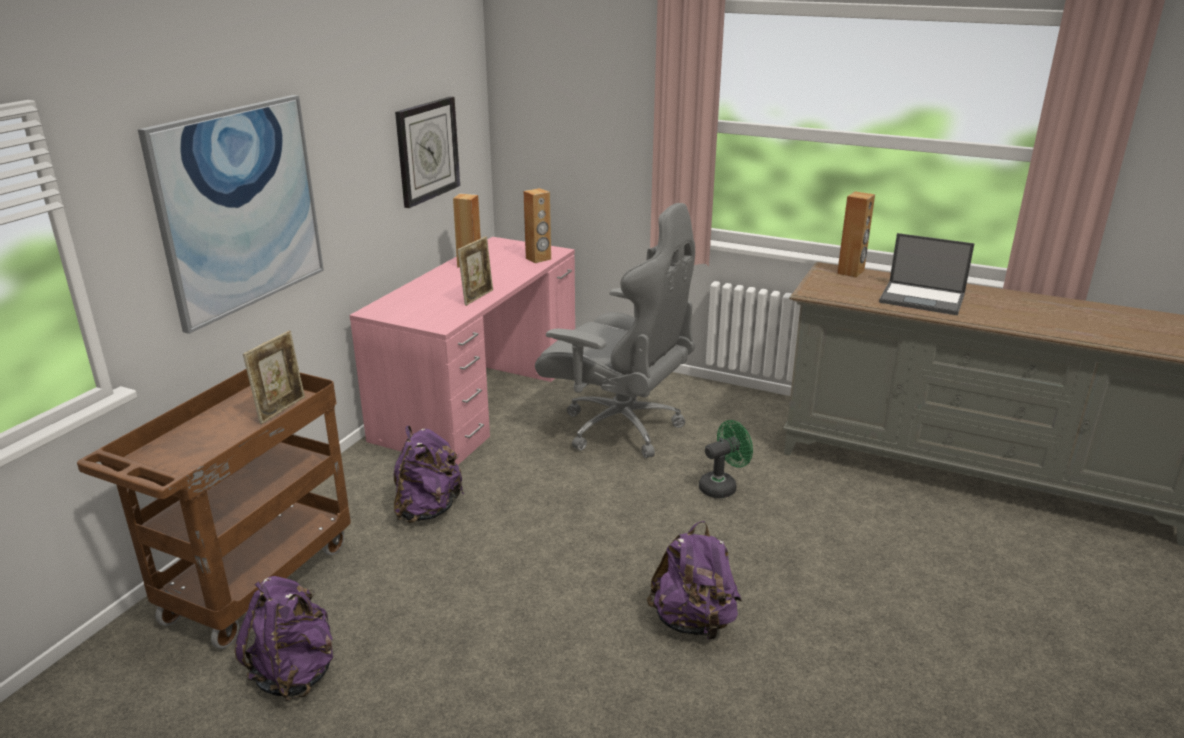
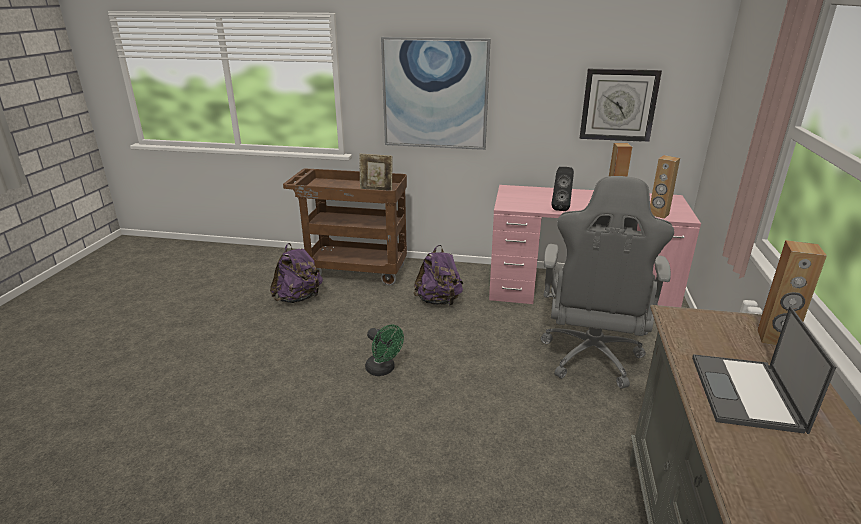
camera: 75 degrees right, 0 degrees up
(477, 297) = (561, 208): picture frame -> black speaker
(693, 622) = (363, 426): purple backpack -> none
(722, 486) = (543, 423): green fan -> green fan (383, 370)

